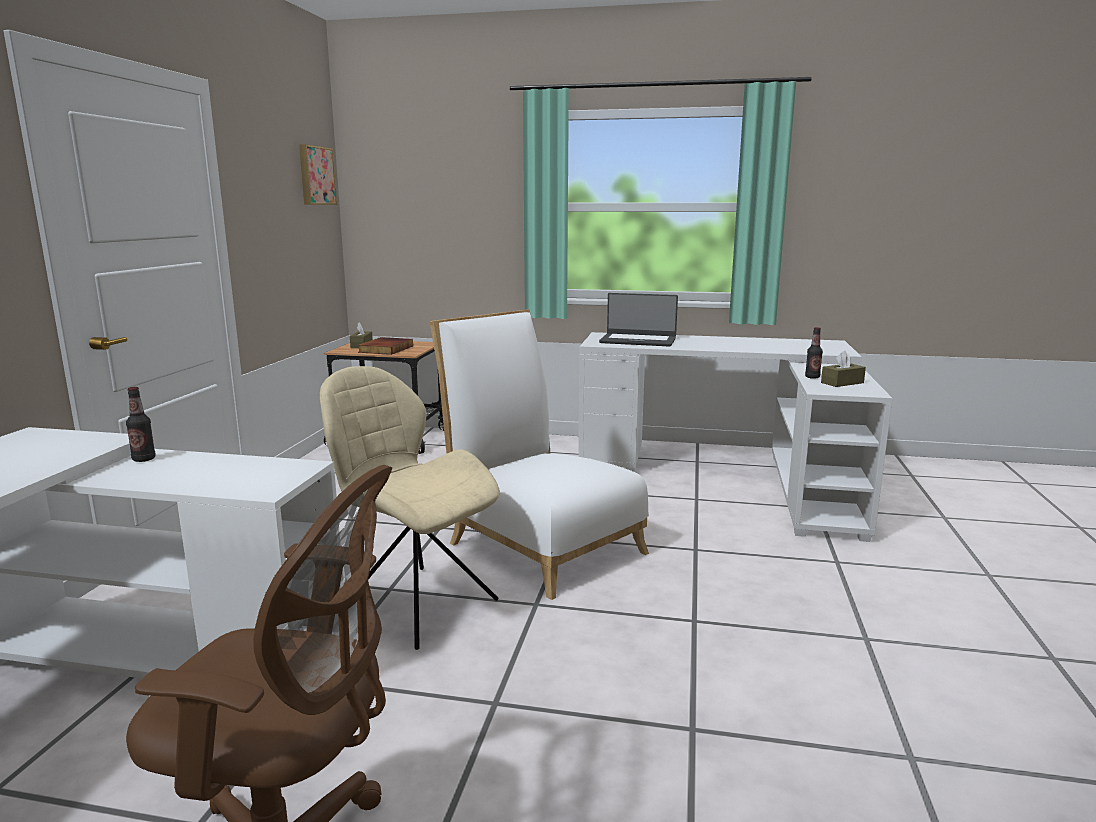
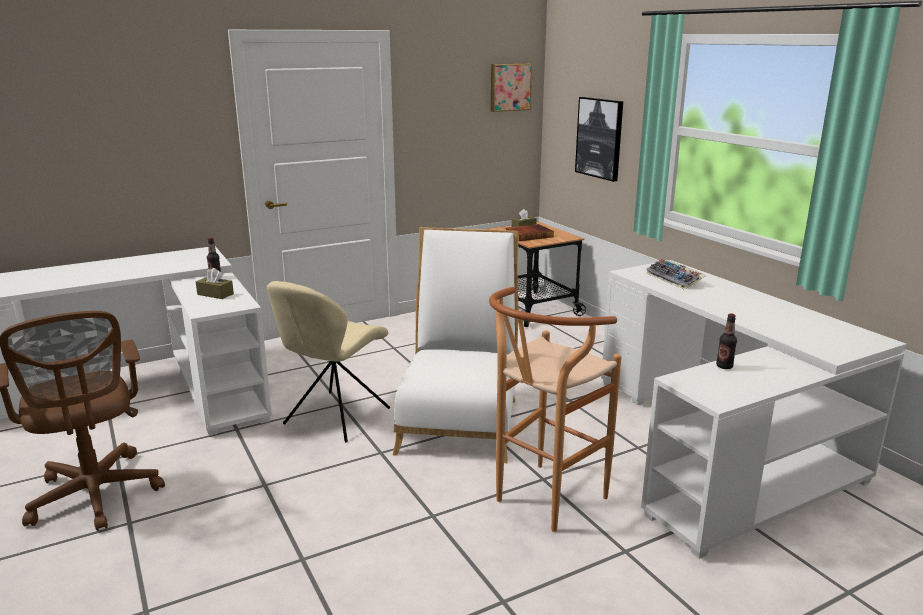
camera: 50 degrees right, 5 degrees up
(415, 603) = (334, 418): beige chair -> beige chair turned 150 degrees counterclockwise
(446, 228) = (599, 138): none -> picture
(638, 340) = (675, 279): laptop -> keyboard
(731, 563) = (542, 502): none -> brown stool
(842, 383) = (730, 382): brown tissue box -> brown tissue box (215, 294)

